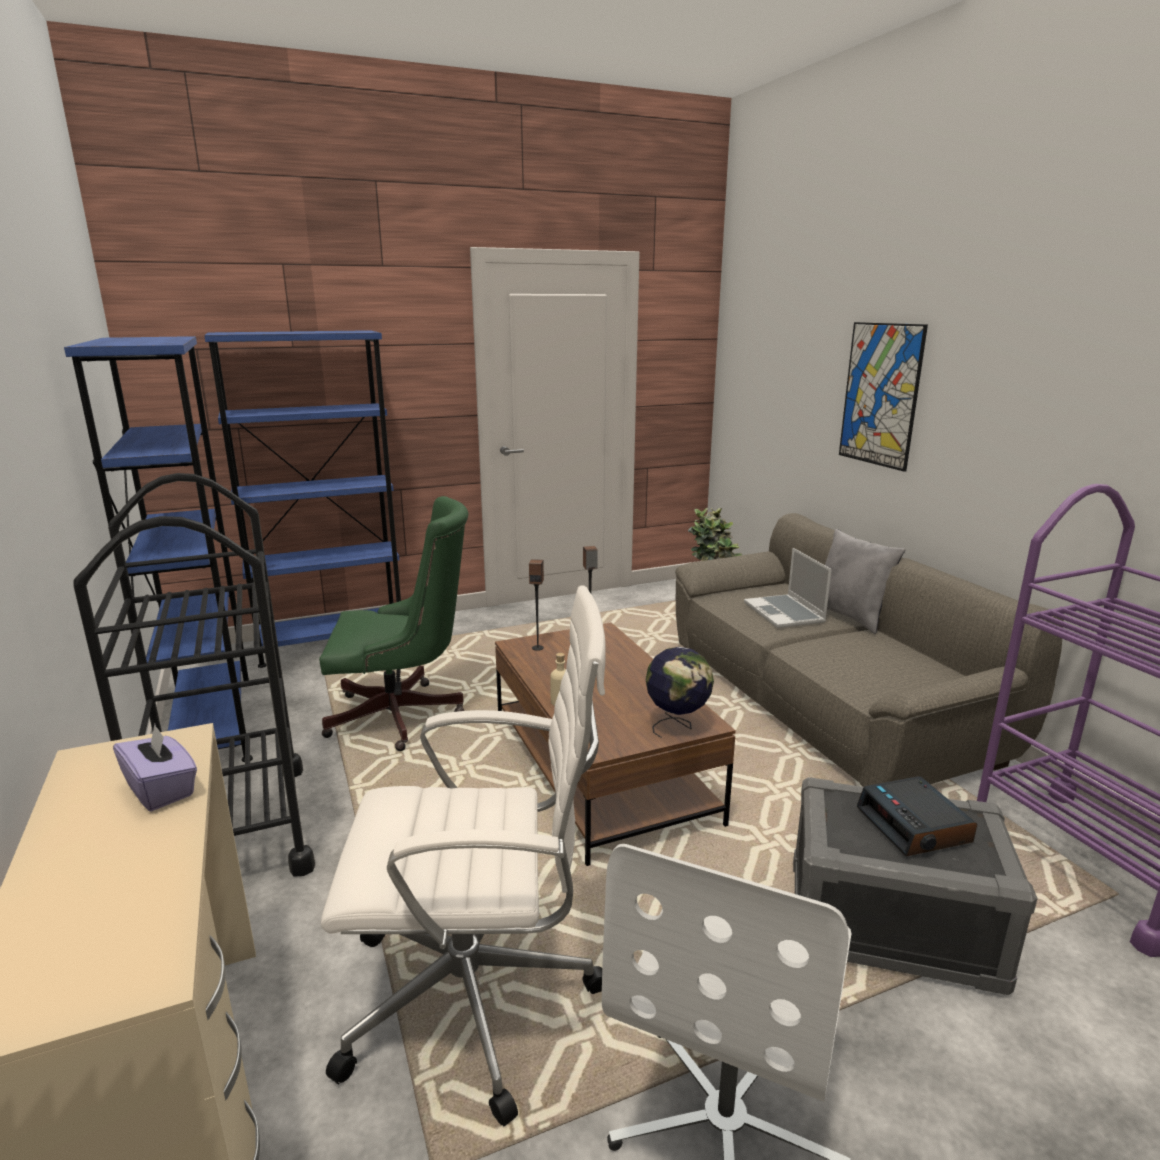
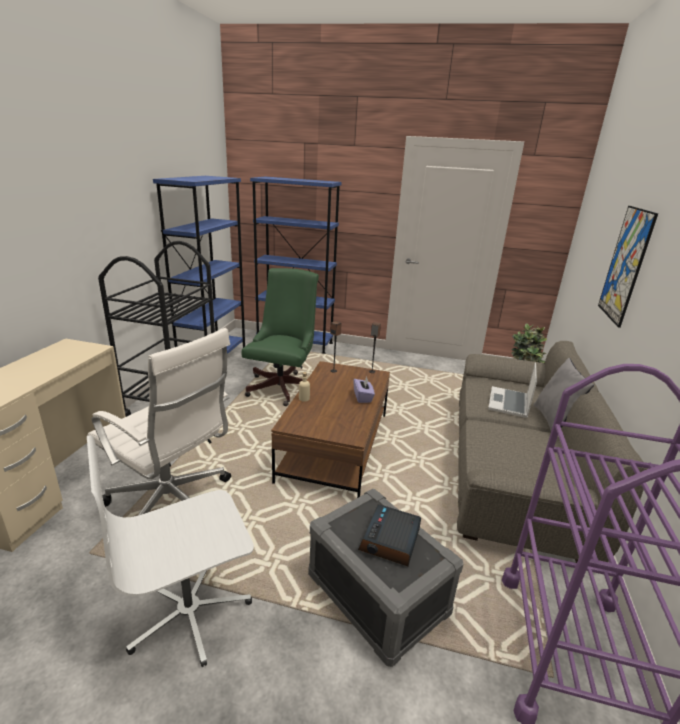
camera: 35 degrees right, 5 degrees up
(162, 789) = (64, 361): purple tissue box -> purple tissue box (363, 397)
(403, 716) = (283, 386): green office chair -> green office chair turned 105 degrees counterclockwise
(677, 726) = (338, 432): globe -> none

